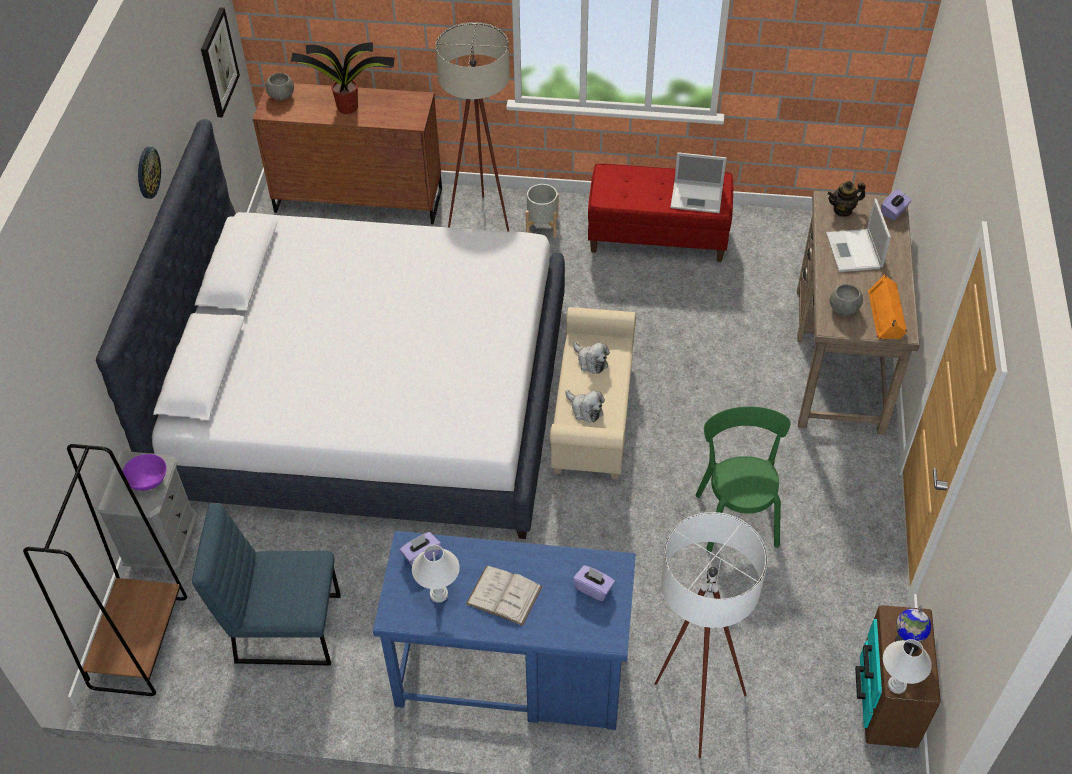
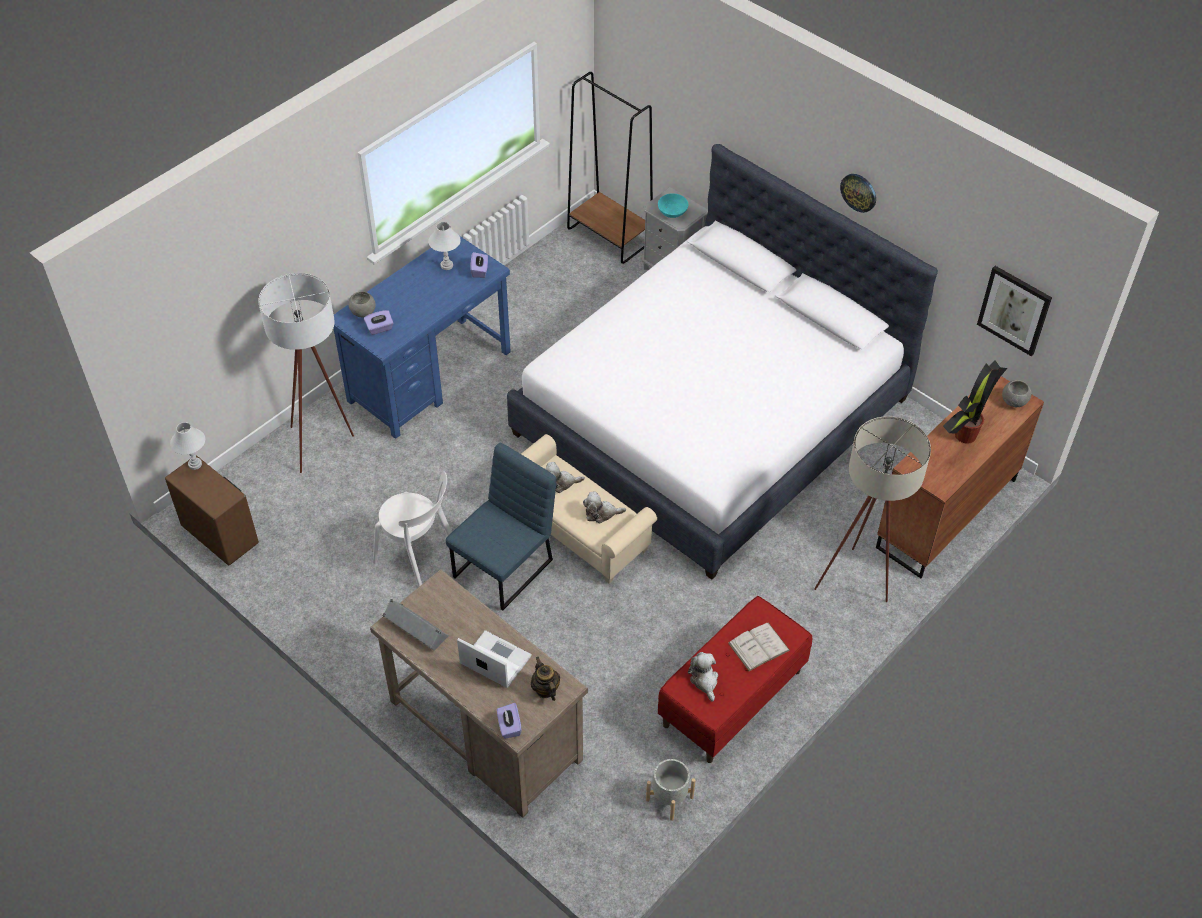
camera: 125 degrees right, 0 degrees up
(147, 480) = (672, 212): purple bowl -> turquoise bowl
(284, 627) = (561, 296): blue chair -> blue chair (505, 566)
(504, 595) = (417, 290): white book -> white book (758, 646)
(542, 226) = (814, 622): grey planter -> grey planter (670, 798)
(697, 197) = (704, 680): laptop -> plush toy
(736, 515) = (418, 556): green chair -> white chair
(843, 210) = (545, 689): teapot -> teapot turned 45 degrees counterclockwise
(844, 308) = (447, 605): grey bowl -> grey bowl (363, 312)
(887, 314) = (415, 629): orange speaker -> grey speaker
(906, 643) = (210, 488): globe -> none

